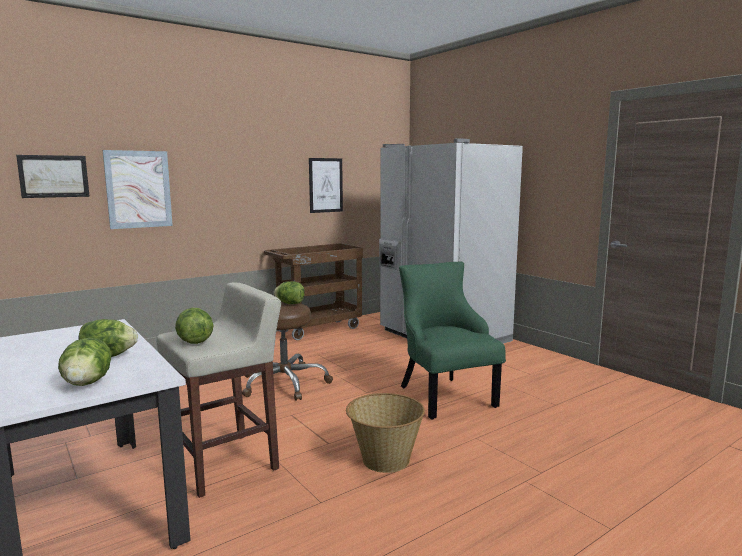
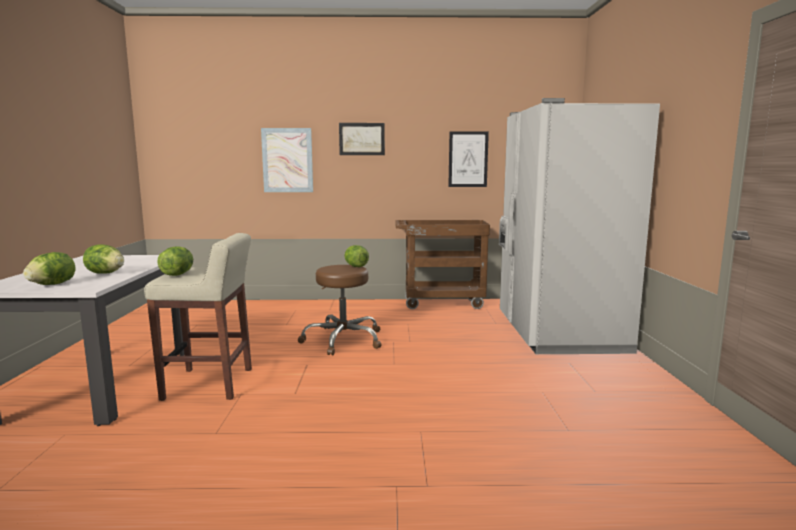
camera: 35 degrees right, 0 degrees up
(54, 176) = (226, 149): picture -> picture (362, 139)
(385, 460) = (311, 420): basket -> none
(446, 398) = (456, 388): green chair -> none

